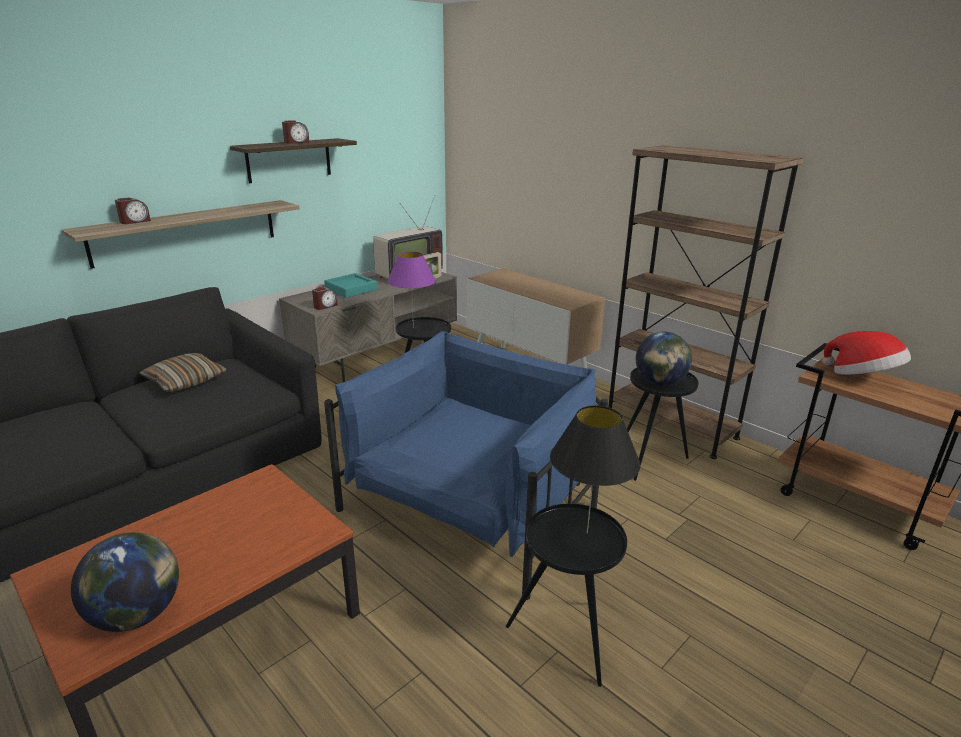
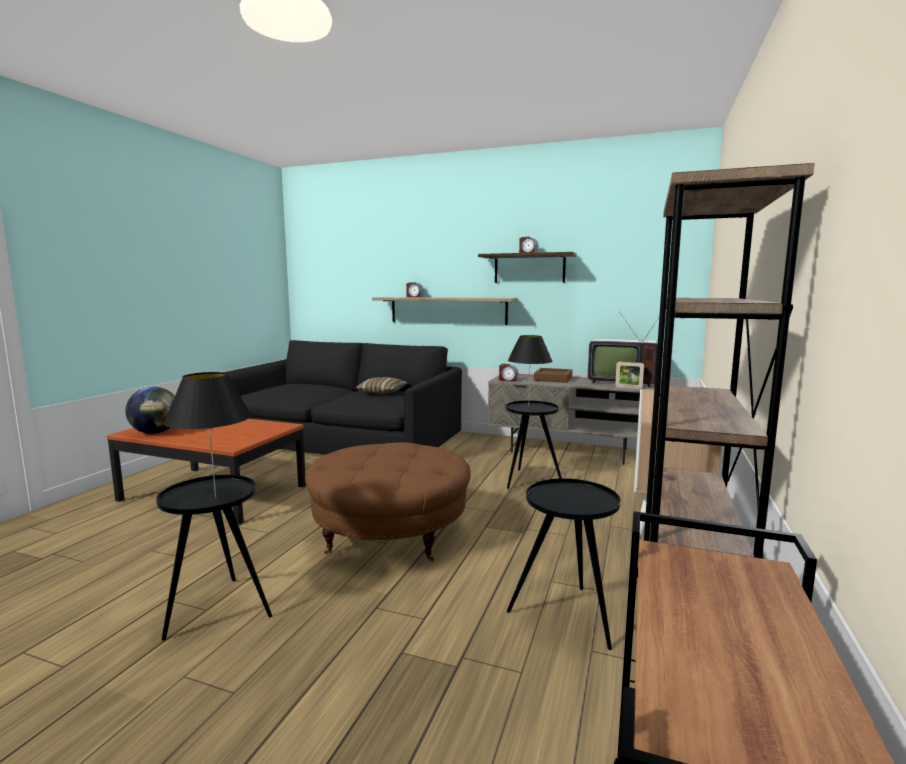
camera: 65 degrees right, 15 degrees down
(351, 289) = (553, 379): turquoise tray -> brown tray
(413, 327) = (528, 406): purple table lamp -> black table lamp
(474, 503) = (390, 533): blue armchair -> brown ottoman
(659, 383) = (560, 497): globe -> none
(862, 377) = (746, 602): hat -> none

